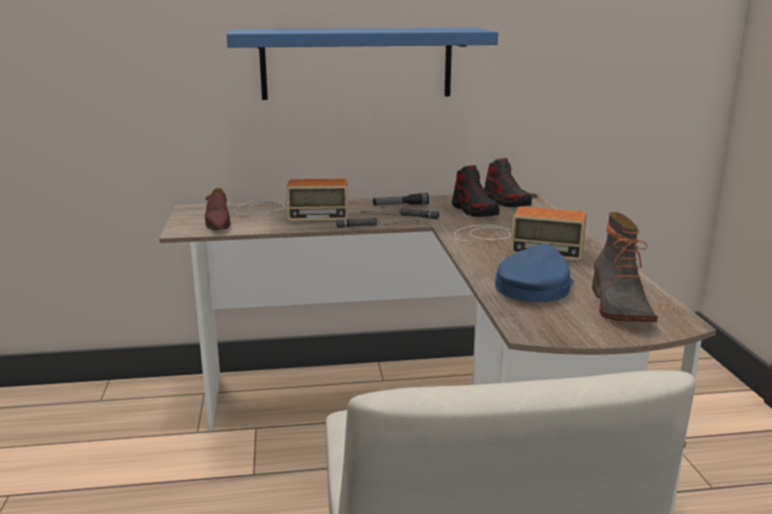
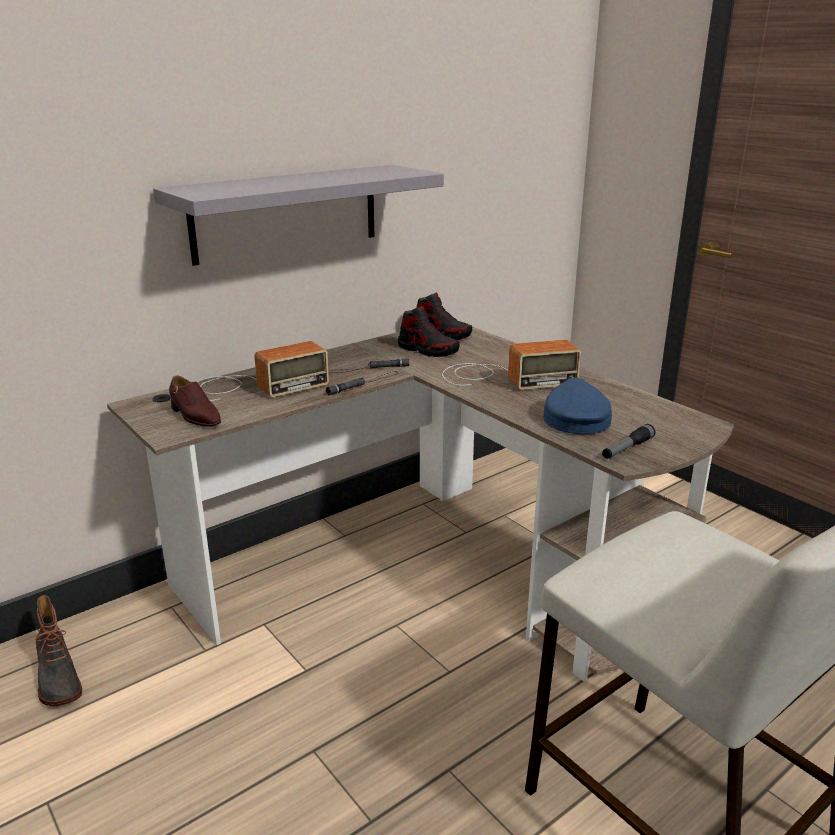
camera: 30 degrees left, 5 degrees up
(357, 63) = (286, 213): blue shelf -> grey shelf
(400, 205) = (353, 357): flashlight -> flashlight (627, 449)
(618, 306) = (653, 421): boot -> boot (57, 678)

